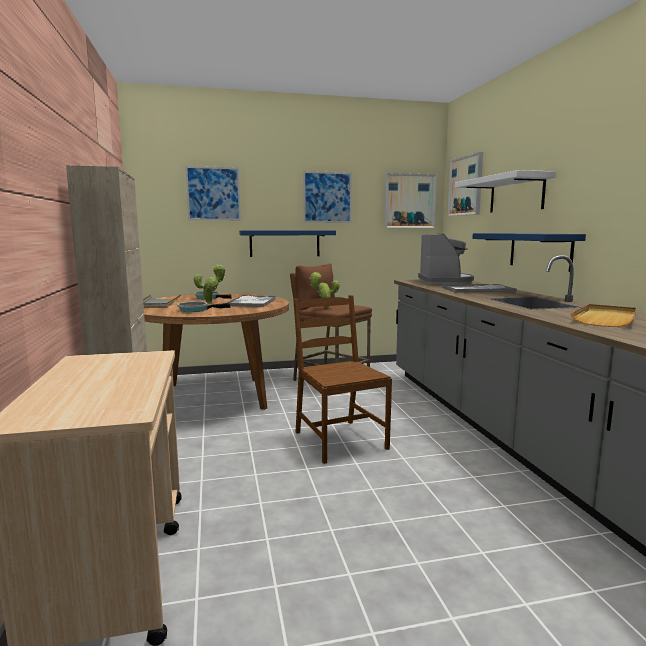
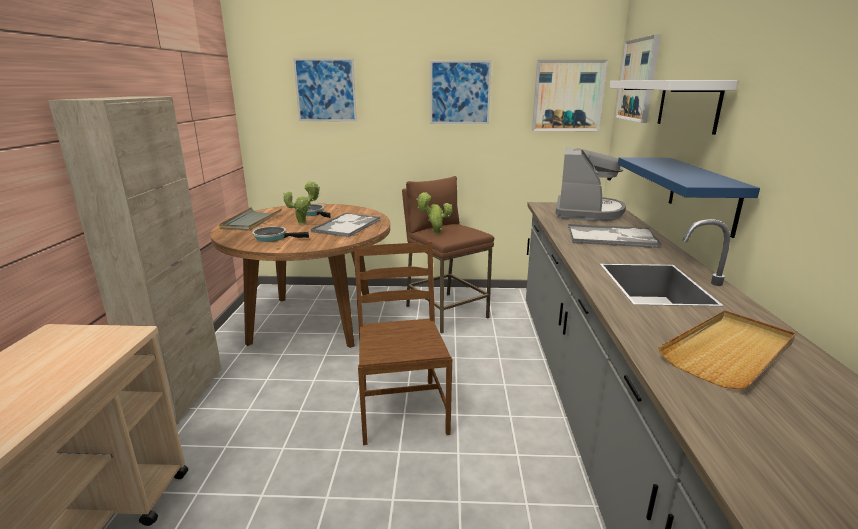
camera: 15 degrees right, 10 degrees up
(284, 243) = (408, 148): blue shelf -> none

